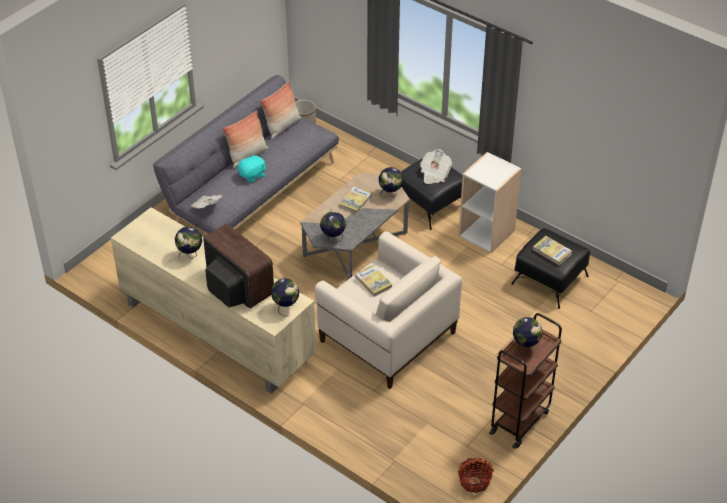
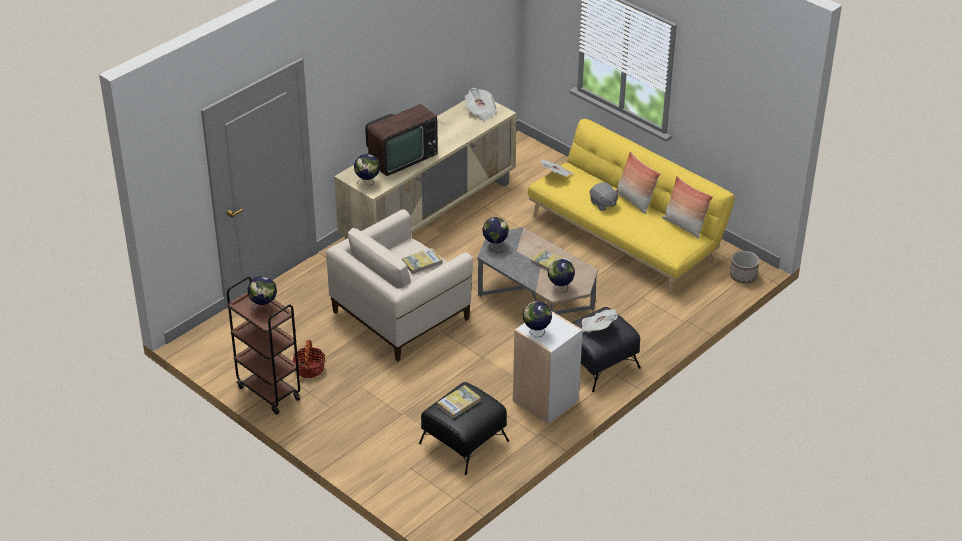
camera: 95 degrees right, 5 degrees down
(149, 232) = (481, 112): none -> newspaper
(190, 255) = (446, 133): globe -> globe (536, 332)
(251, 190) = (626, 236): grey sofa -> yellow sofa
(252, 175) = (603, 204): turquoise plush toy -> grey plush toy
(474, 481) = (209, 355): basket -> basket (309, 369)

